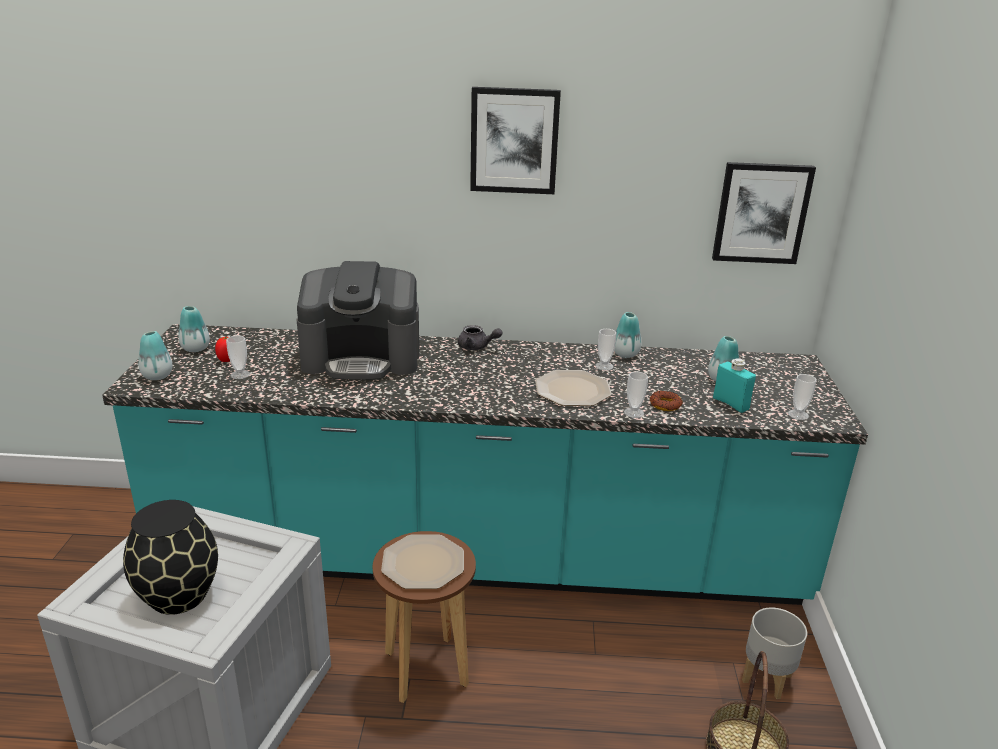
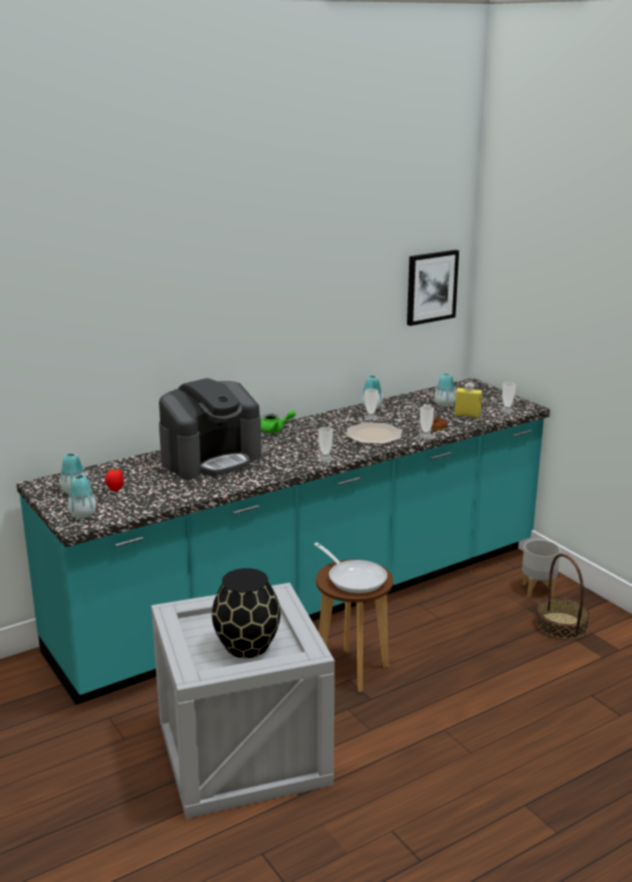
camera: 35 degrees left, 5 degrees down
(240, 374) = (144, 494): cup -> cup (325, 458)
(424, 563) = (354, 578): plate -> frying pan
(477, 347) = (275, 430): grey teapot -> green teapot
(514, 141) = (280, 265): picture -> none
(730, 403) = (467, 415): turquoise bottle -> yellow bottle

